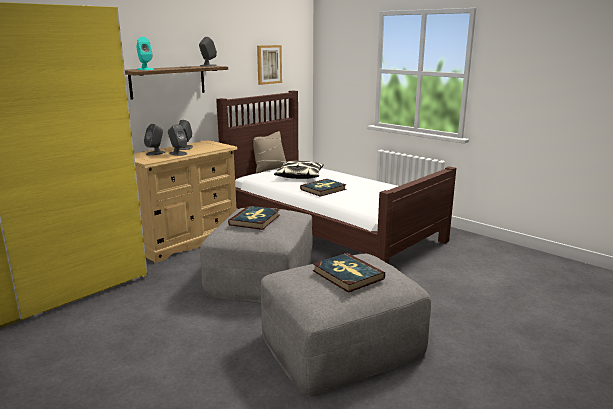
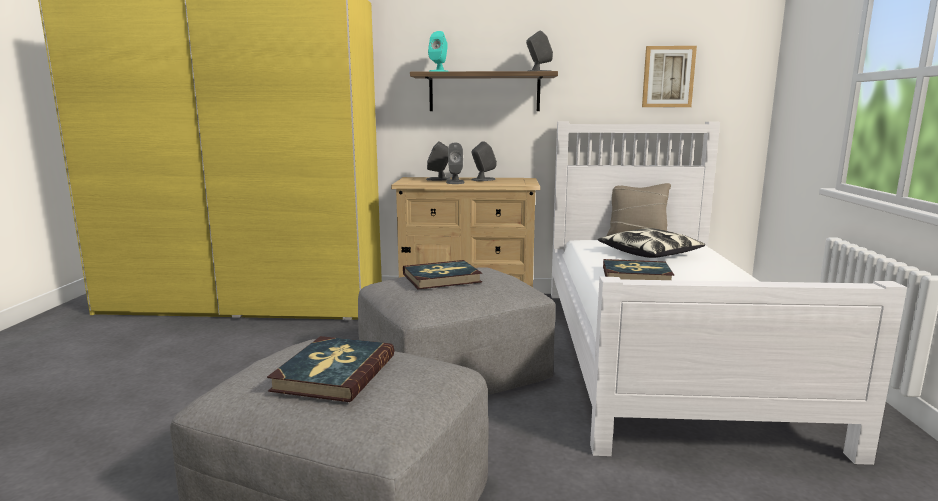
camera: 50 degrees right, 5 degrees down
(328, 229) = (661, 352): brown bed -> white bed

